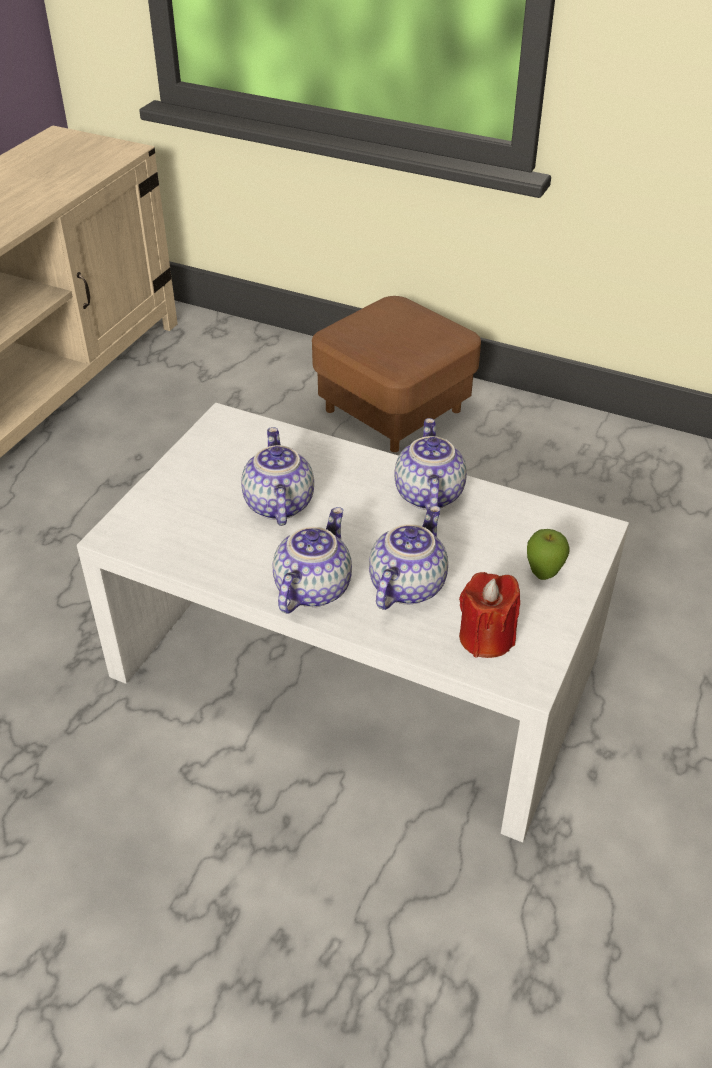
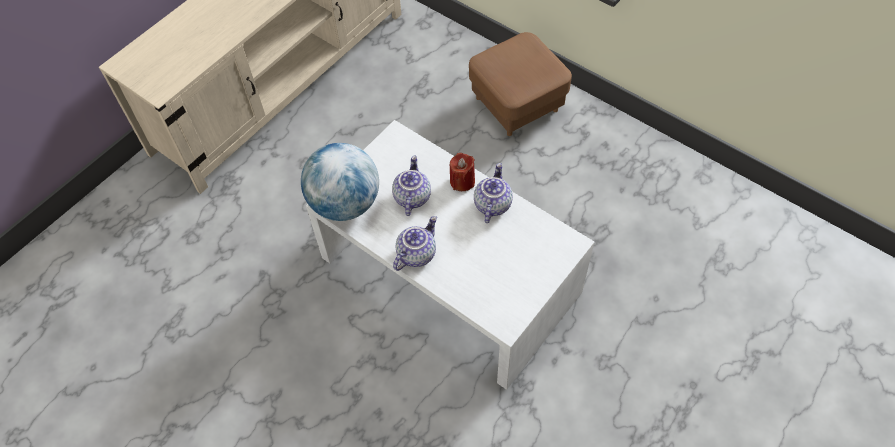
camera: 15 degrees right, 15 degrees up
(153, 531) = (345, 203): none -> globe
(406, 585) = (463, 260): teapot -> none
(486, 638) = (494, 299): red candle -> red candle (462, 181)
(543, 575) = (536, 267): apple -> none

